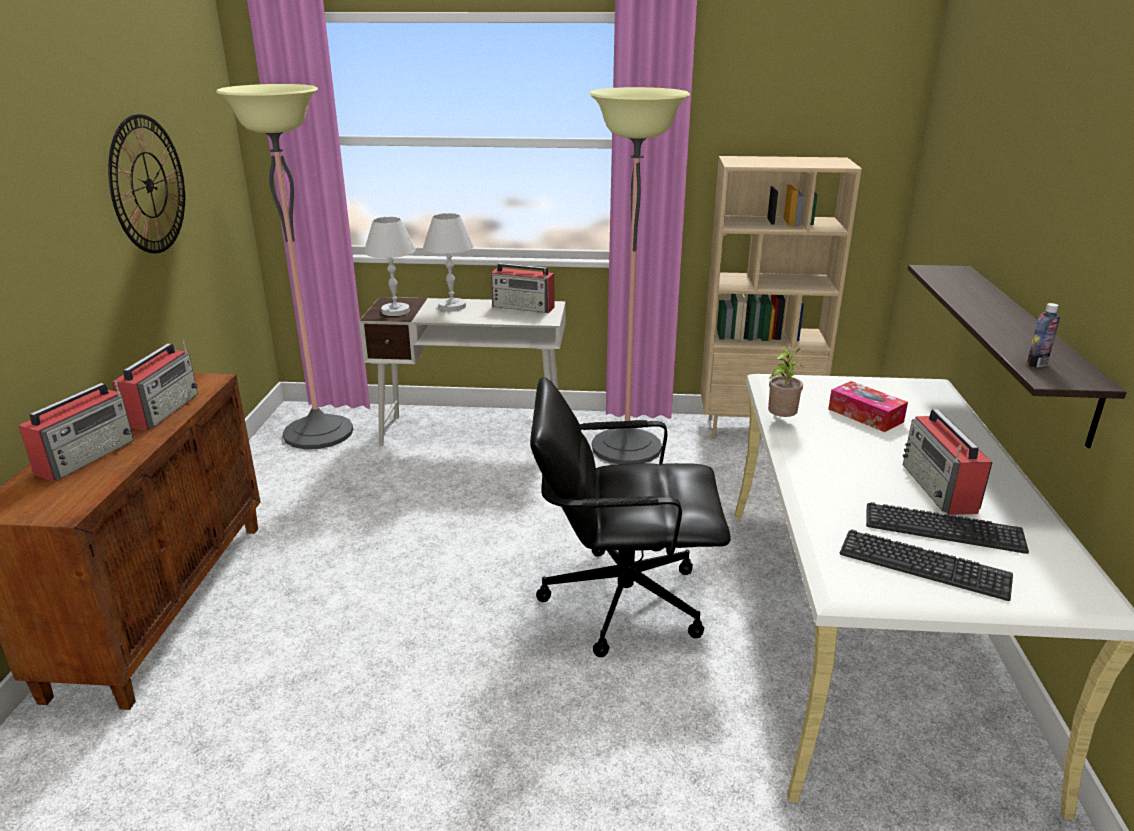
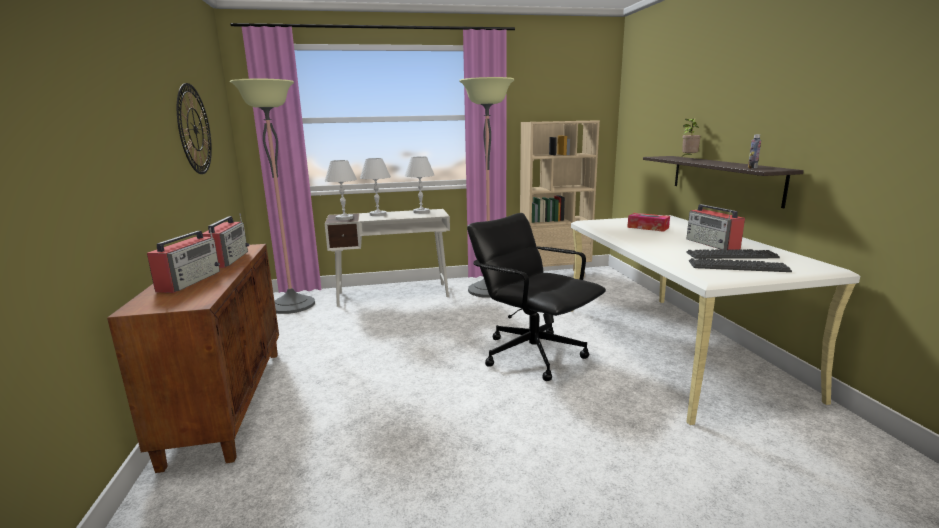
camera: 15 degrees left, 10 degrees down
(524, 307) = (421, 212): radio -> white table lamp
(621, 600) = (532, 354): black office chair -> black office chair turned 60 degrees clockwise
(781, 420) = (608, 232): potted plant -> potted plant (688, 158)

